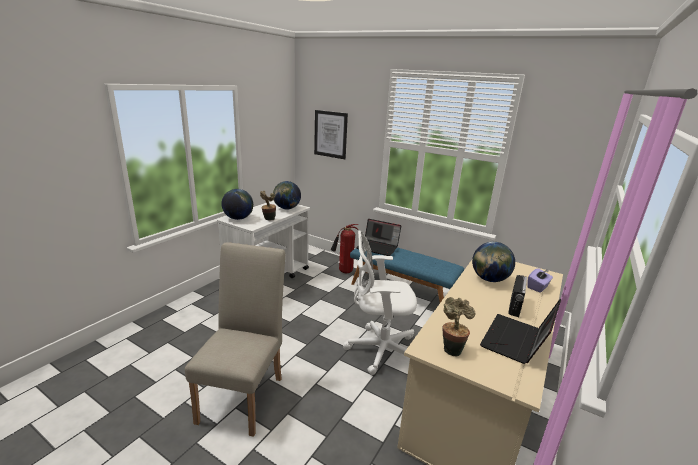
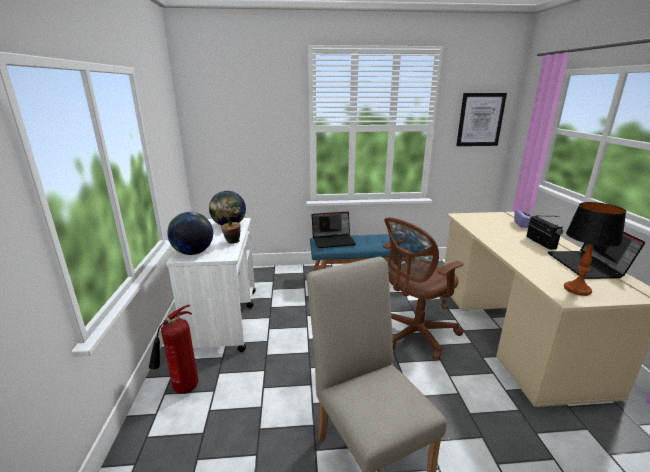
camera: 35 degrees left, 0 degrees up
(330, 134) = (237, 128): picture -> picture (480, 120)
(343, 272) = (293, 280): fire extinguisher -> fire extinguisher (183, 390)
(379, 350) = (415, 335): white office chair -> brown office chair
(451, 348) = (576, 289): potted plant -> table lamp
(489, 279) = (493, 230): globe -> none

